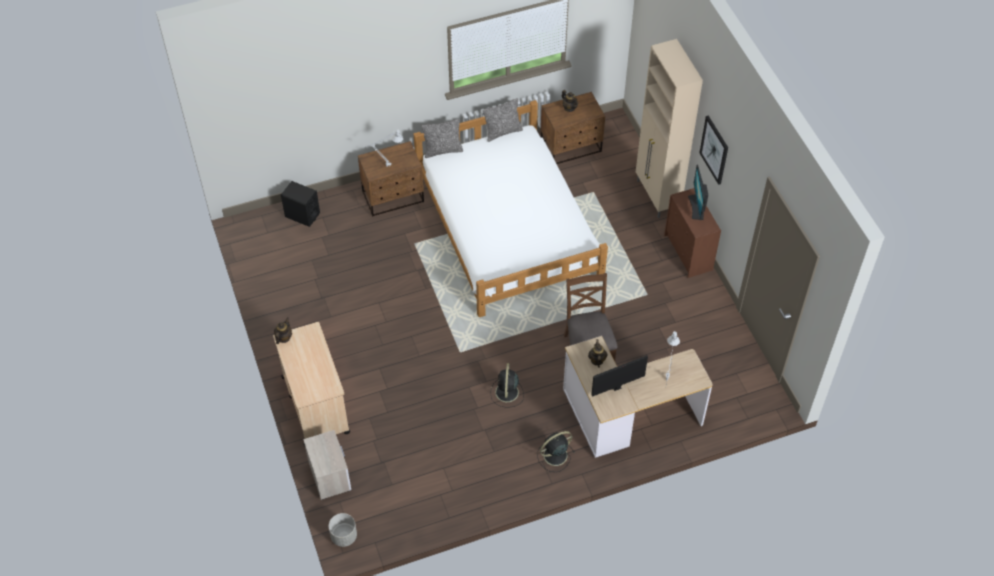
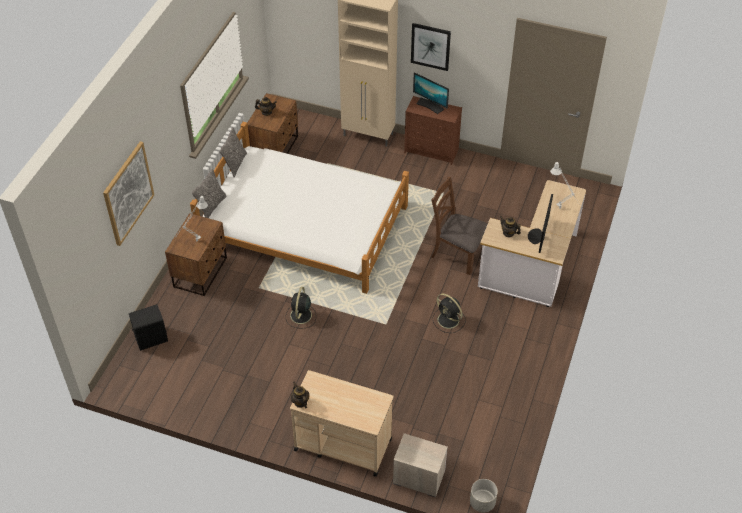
camera: 50 degrees left, 5 degrees down
(328, 83) = (128, 193): none -> picture
(554, 455) = (527, 328): black fan -> black fan (300, 316)

